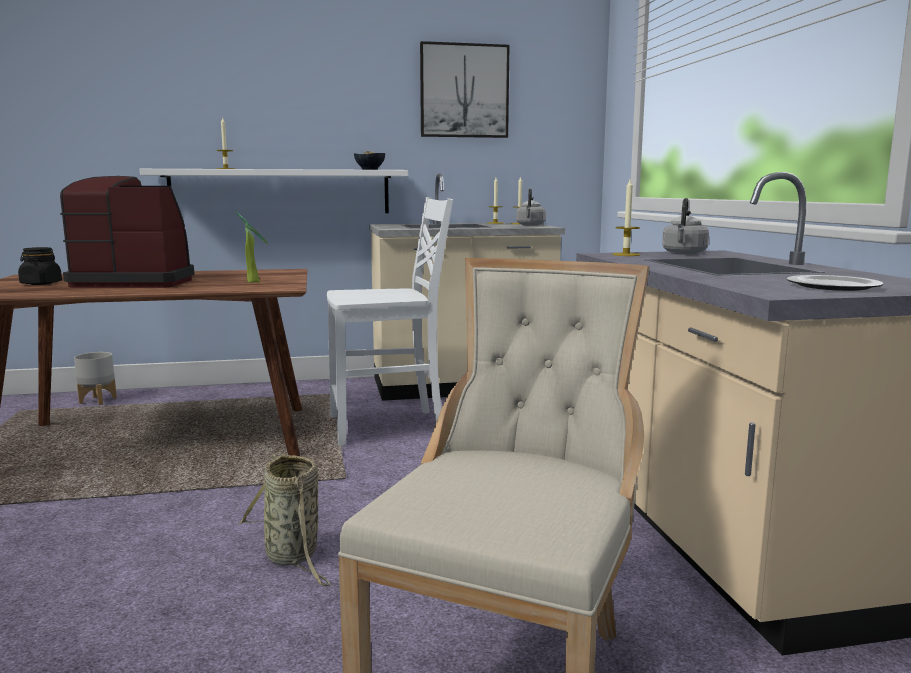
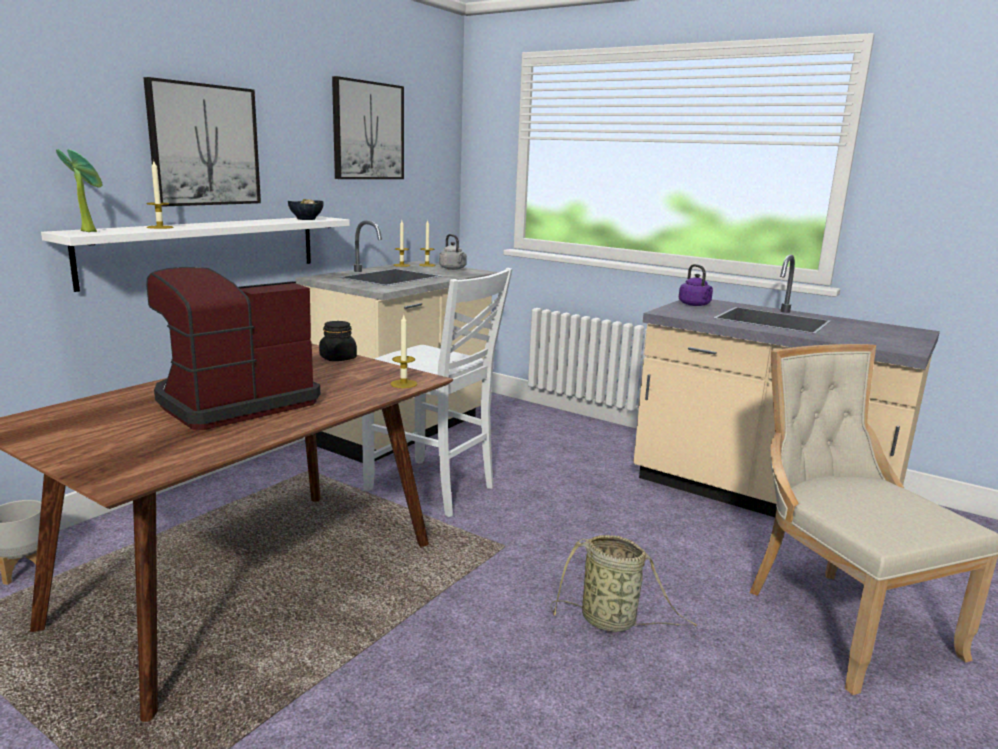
camera: 45 degrees left, 5 degrees up
(41, 283) = (117, 433): black jar -> black jar (338, 358)
(255, 281) = (357, 375): potted plant -> potted plant (89, 231)
(282, 107) = (204, 145): none -> picture
(389, 427) = (432, 489): white chair -> white chair turned 90 degrees clockwise
(626, 254) = (679, 311): candle -> candle (403, 384)
(684, 253) = (695, 305): grey kettle -> purple kettle
(831, 286) = (891, 338): plate -> none

